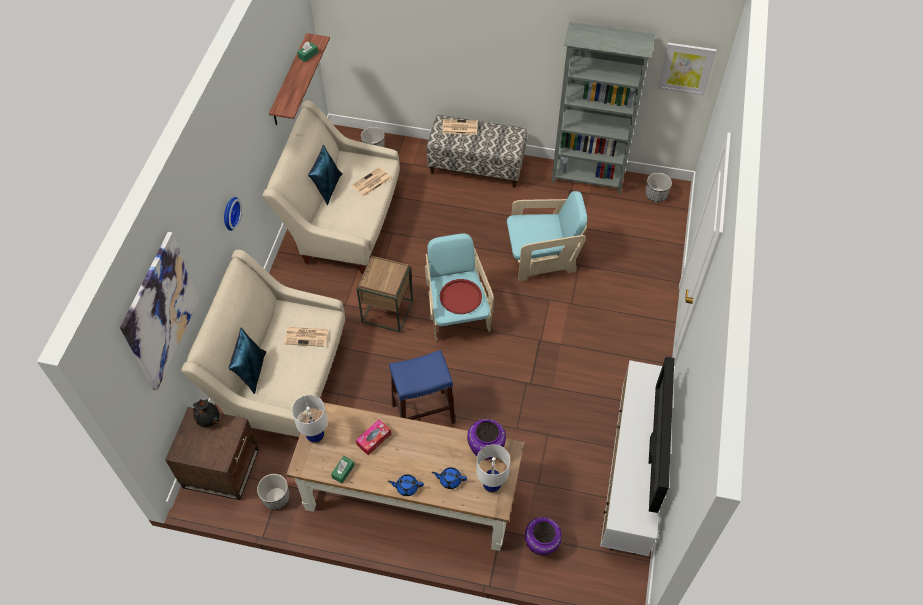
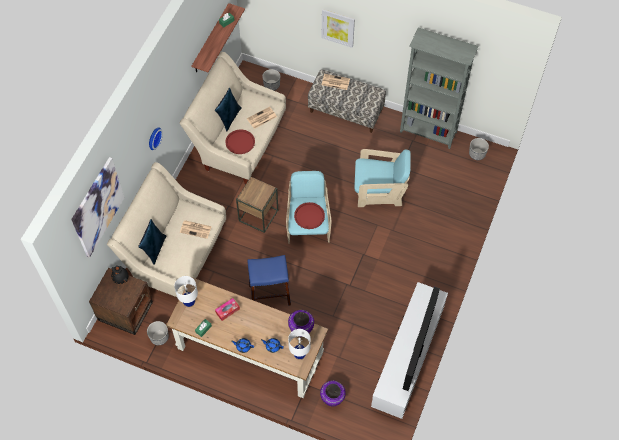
camera: 10 degrees right, 5 degrees up
(348, 216) = (240, 142): none -> red tray
(686, 68) = (501, 71): picture -> picture (338, 28)

